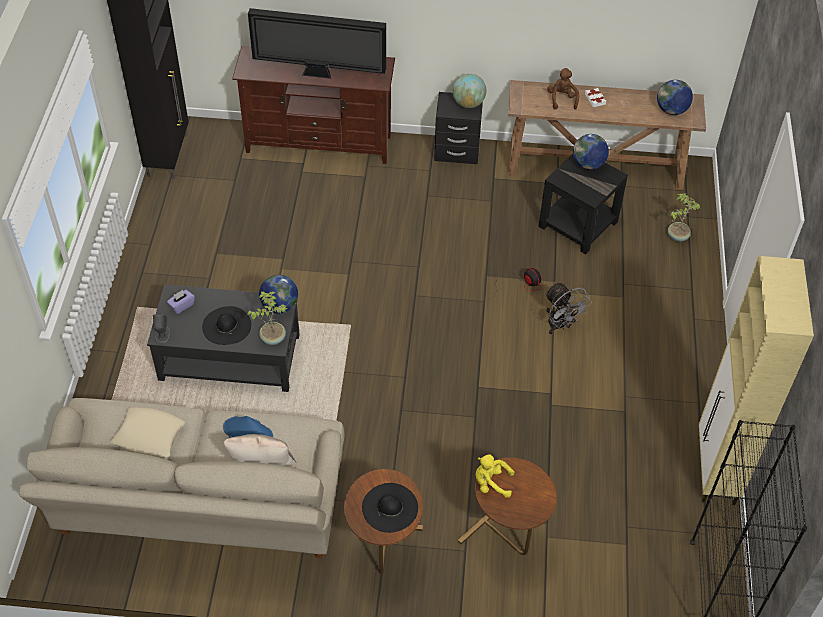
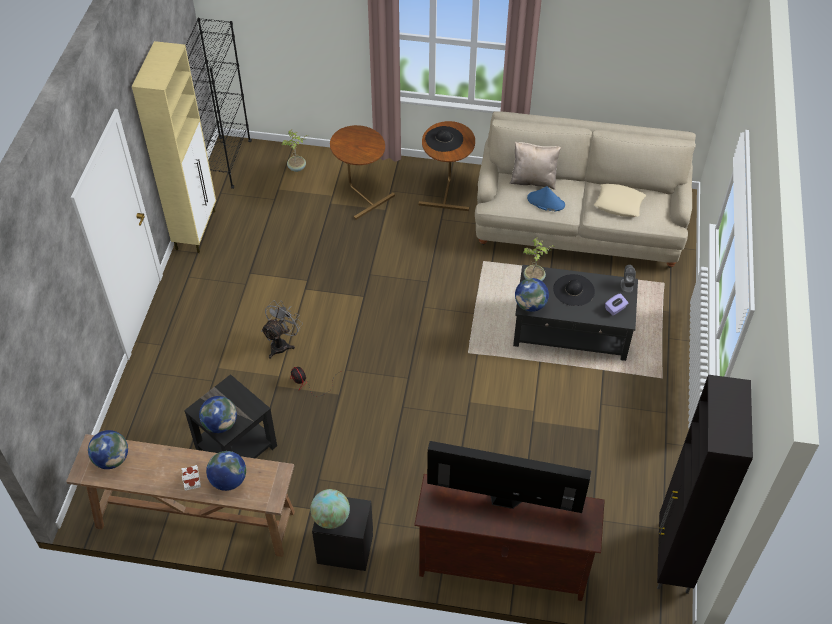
camera: 175 degrees left, 0 degrees up
(491, 483) = (373, 149): yellow plush toy -> none
(560, 325) = (282, 344): grey fan -> grey fan turned 60 degrees clockwise
(562, 99) = (228, 480): brown plush toy -> globe
(677, 236) = (142, 428): potted plant -> potted plant (297, 168)

